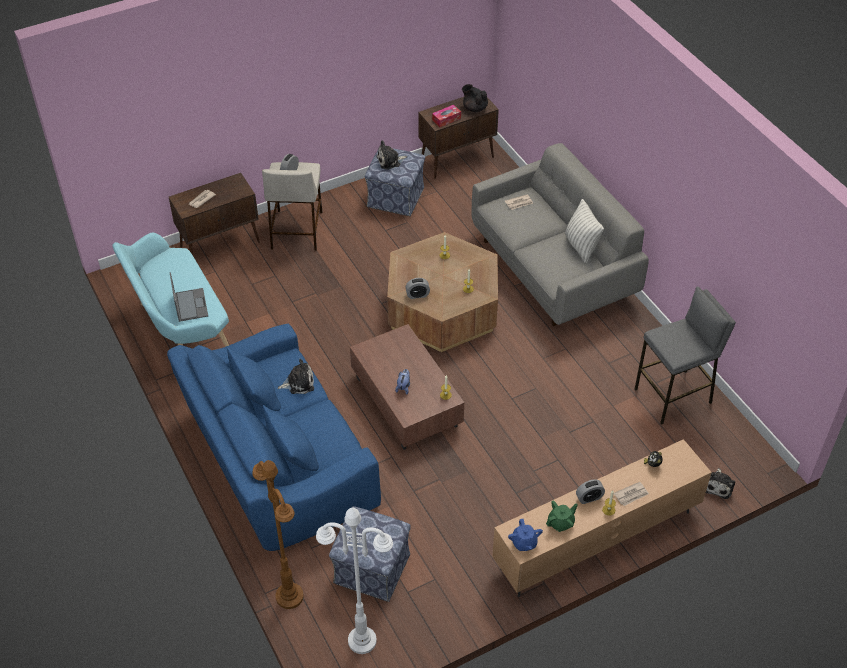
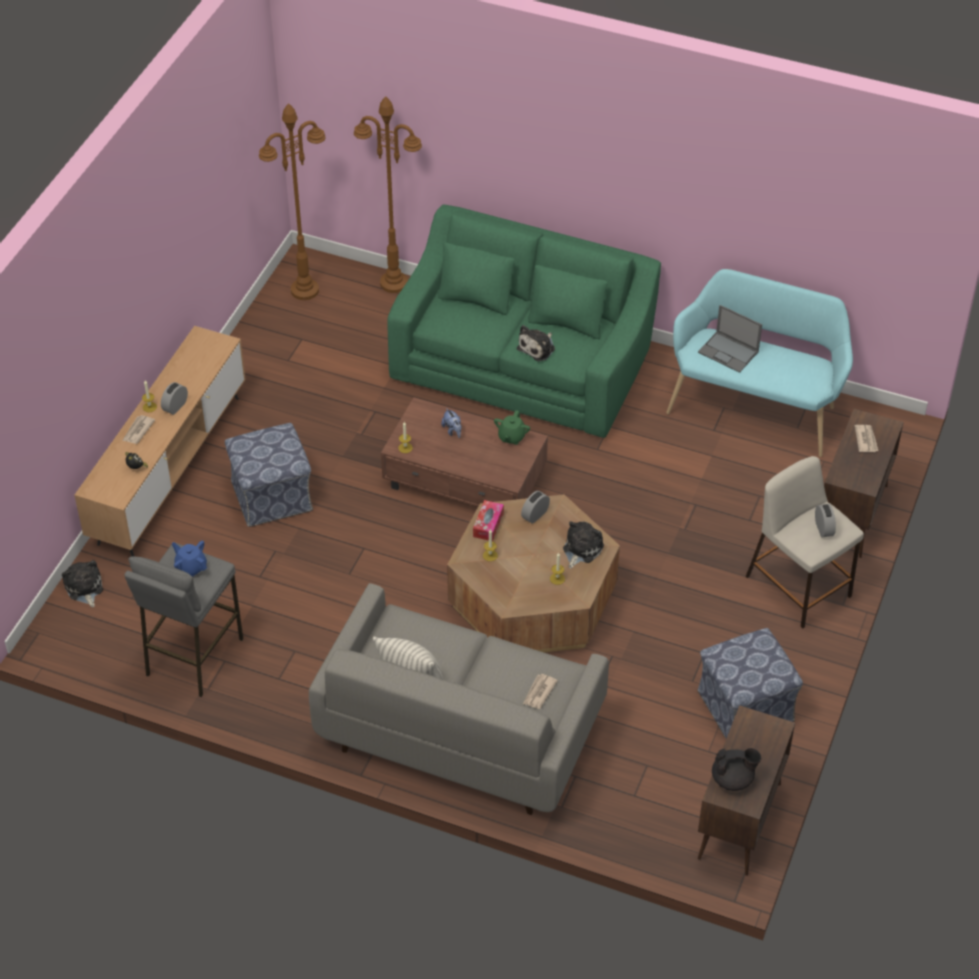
camera: 140 degrees right, 0 degrees up
(278, 460) = (522, 363): blue sofa -> green sofa
(361, 641) = (305, 290): white floor lamp -> brown floor lamp
(371, 568) = (349, 336): ottoman -> ottoman (272, 496)
(390, 161) = (759, 660): plush toy -> plush toy (581, 549)
(446, 119) = (746, 734): tissue box -> tissue box (488, 525)
(524, 543) = (204, 341): blue teapot -> blue teapot (191, 567)
(561, 523) = (184, 373): green teapot -> green teapot (511, 437)

